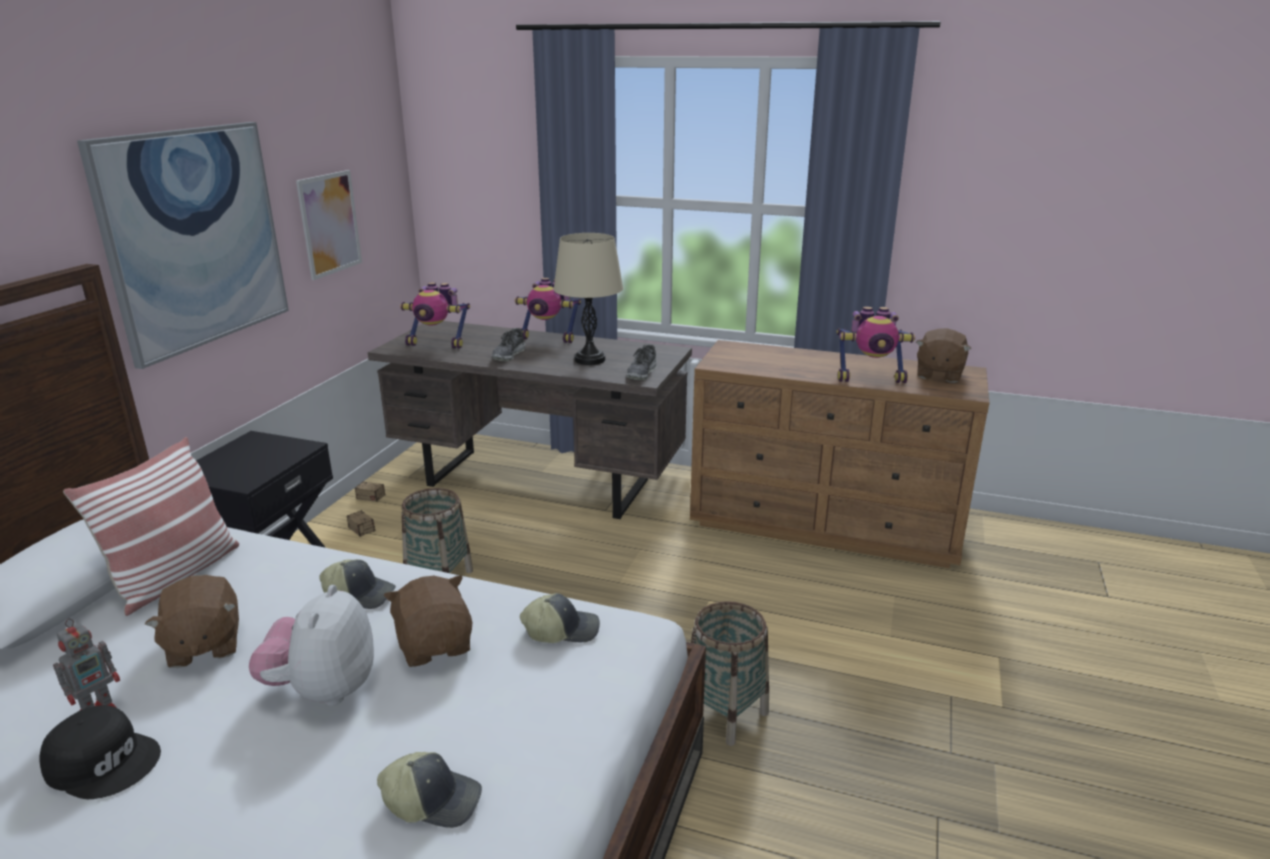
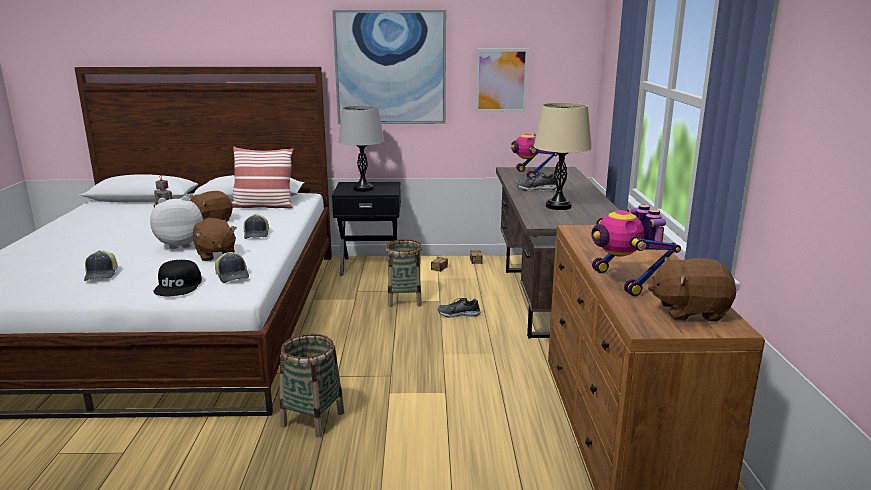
camera: 70 degrees right, 5 degrees down
(104, 761) = (136, 226): black cap -> black cap (179, 286)
(251, 463) = (363, 189): none -> grey table lamp
(435, 645) = (215, 254): brown plush toy -> brown plush toy turned 105 degrees clockwise
(548, 338) = (585, 192): toy robot -> none
(642, 373) = (551, 221): shoe -> shoe (459, 314)

